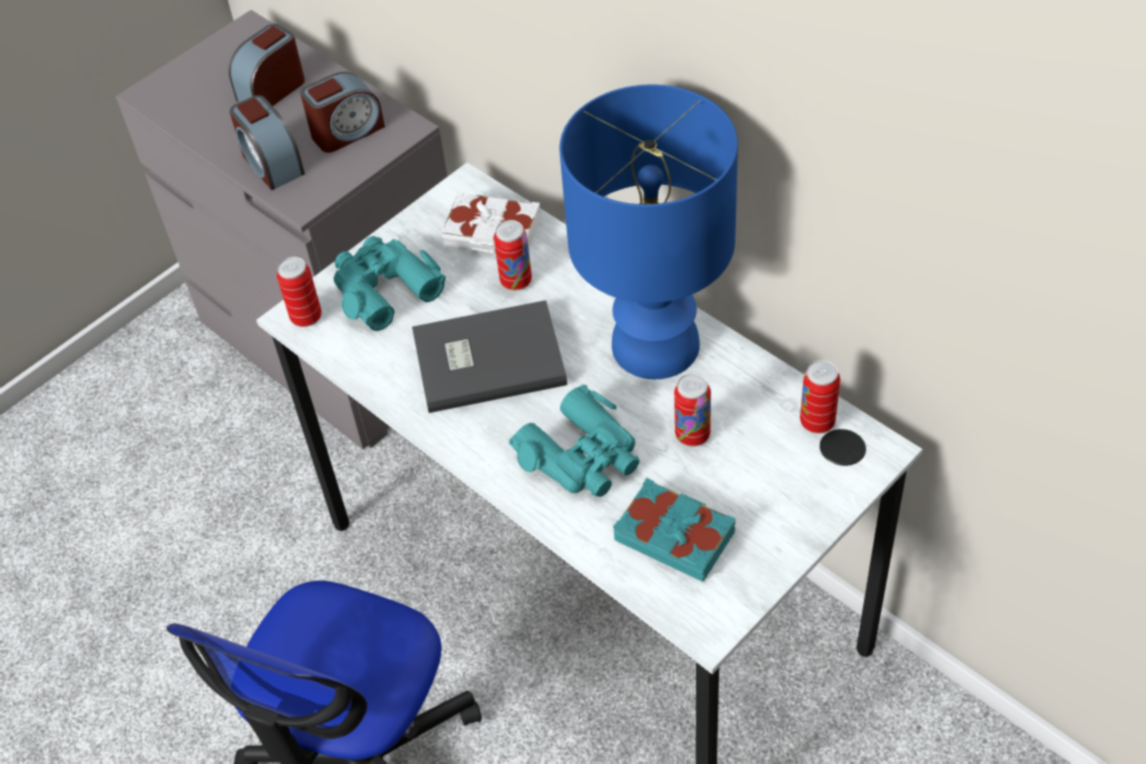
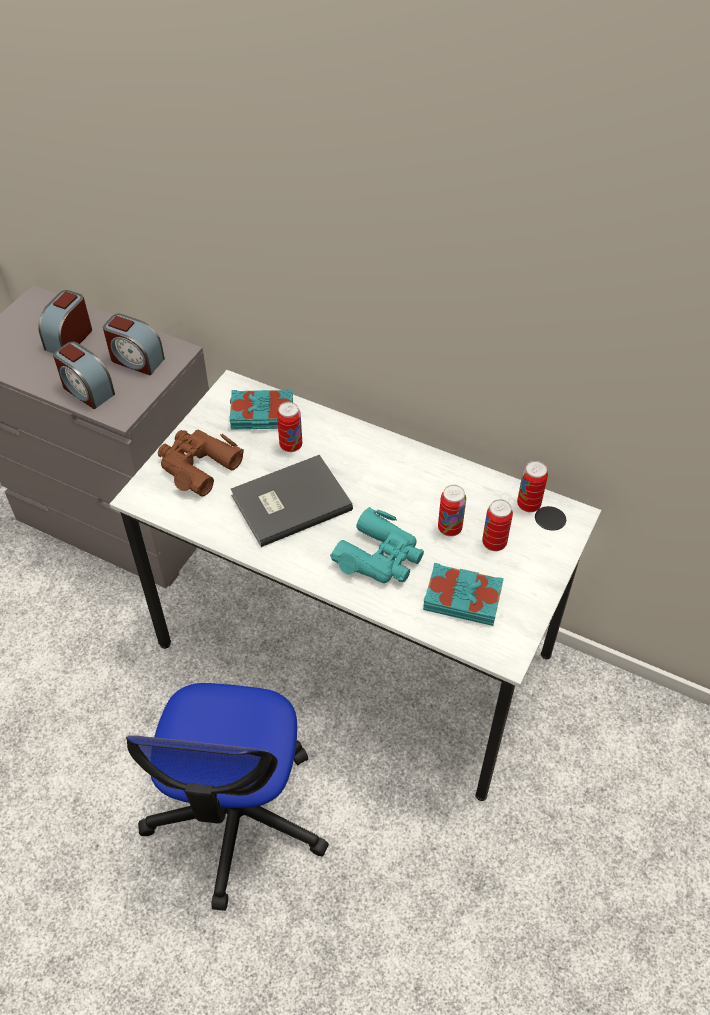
camera: 20 degrees left, 0 degrees up
(306, 317) = (147, 495): can -> can (494, 543)
(347, 131) = (136, 360): alarm clock -> alarm clock turned 75 degrees clockwise
(384, 288) = (197, 465): turquoise binoculars -> brown binoculars
(492, 233) = (262, 415): white book -> turquoise book
(654, 347) = (403, 474): blue table lamp -> none

